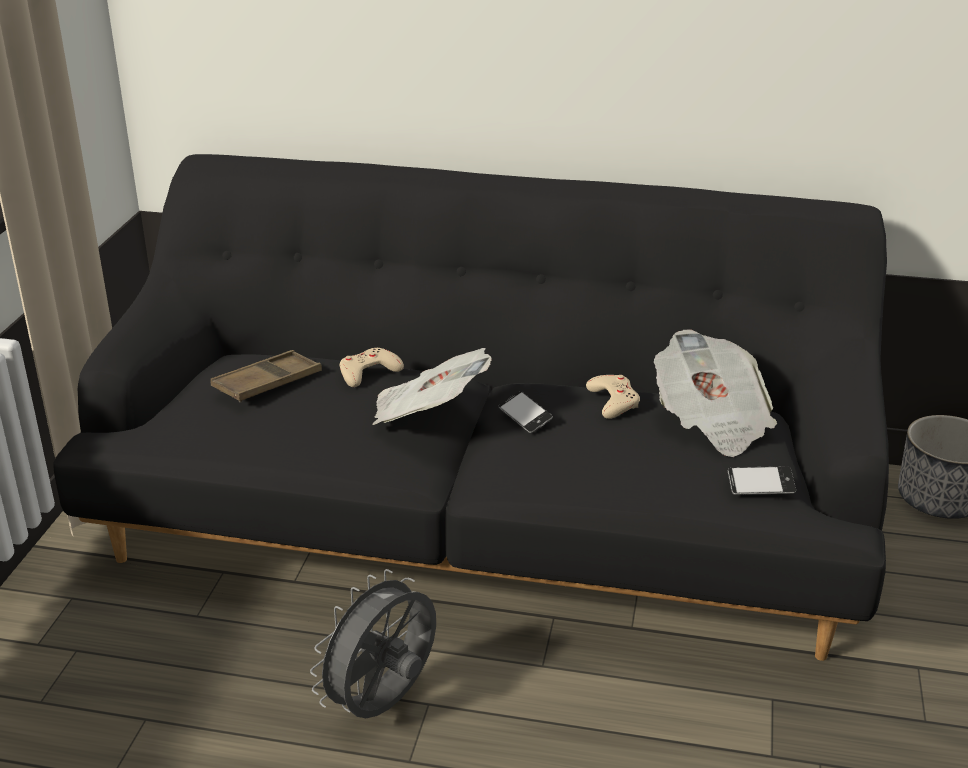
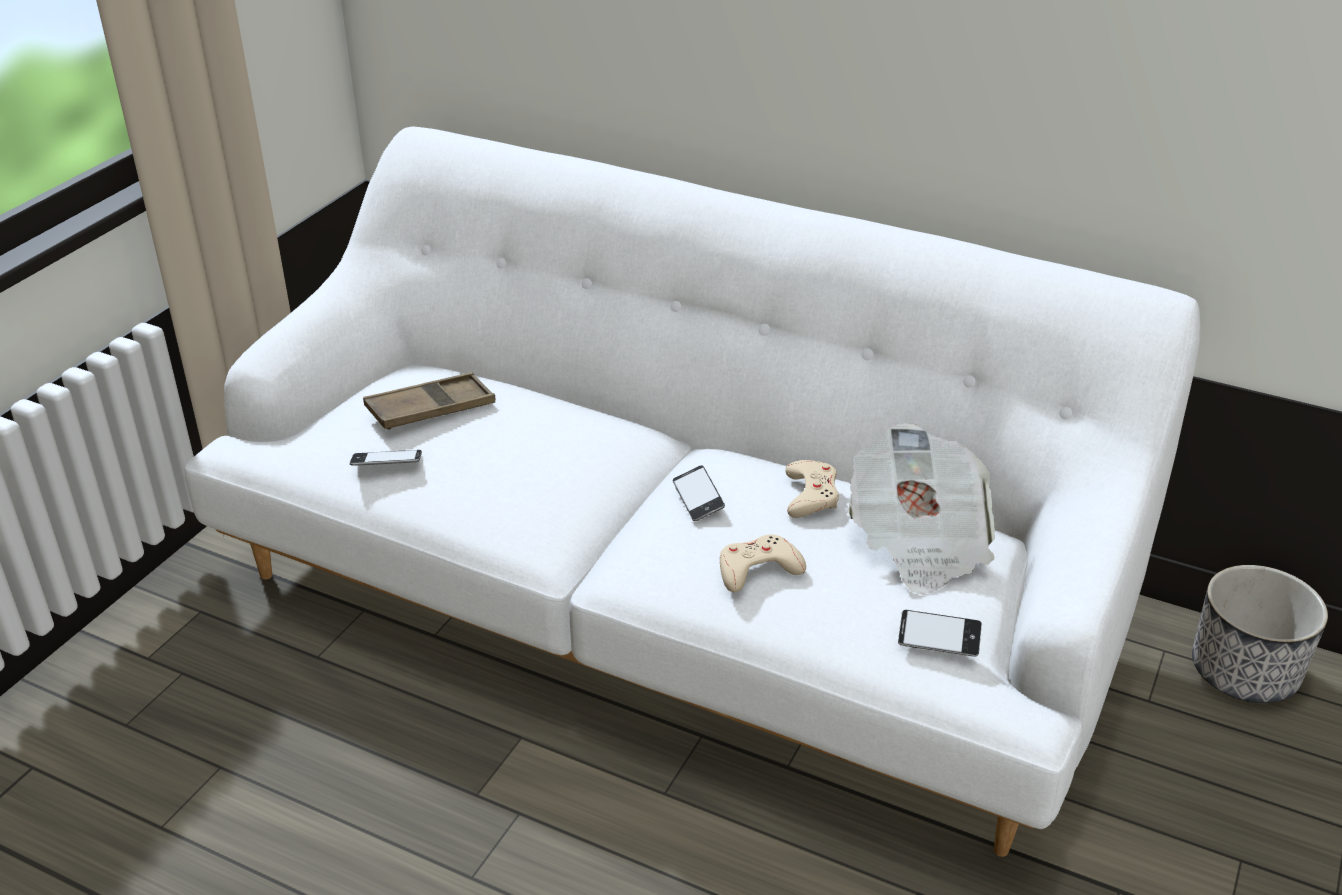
camera: 15 degrees right, 5 degrees up
(249, 428) = (387, 463): none -> phone
(368, 372) = (546, 412): beige game controller -> beige game controller (757, 569)
(384, 705) = (471, 804): grey fan -> none
(428, 414) = (589, 477): newspaper -> none
(484, 520) = (671, 598): black sofa -> white sofa

